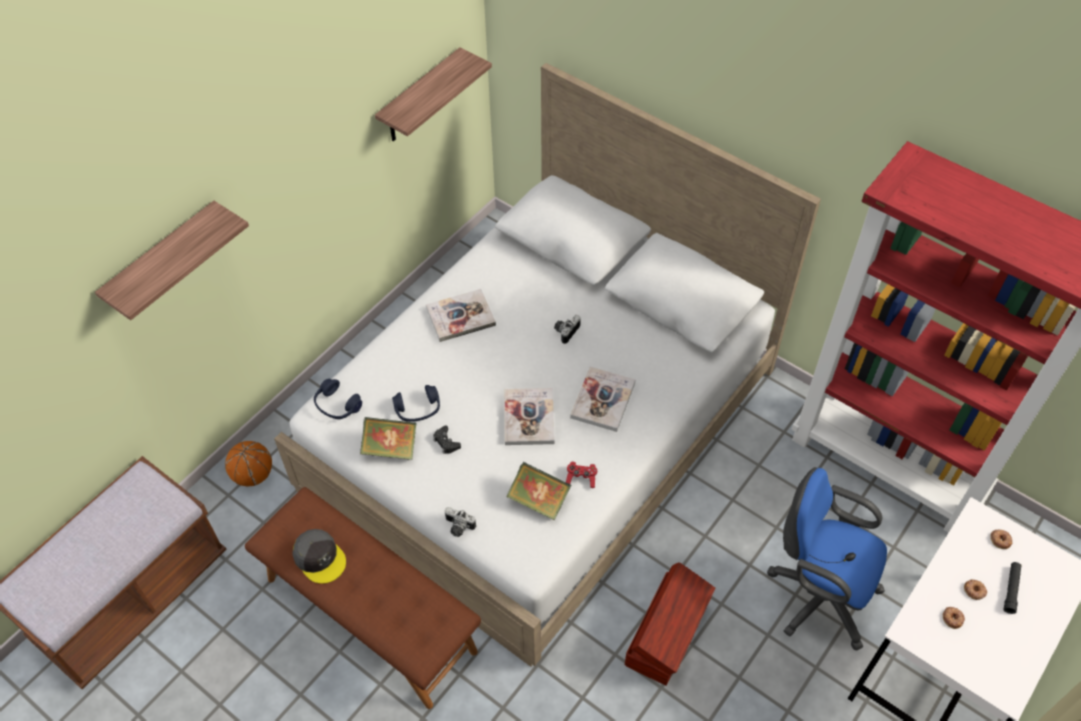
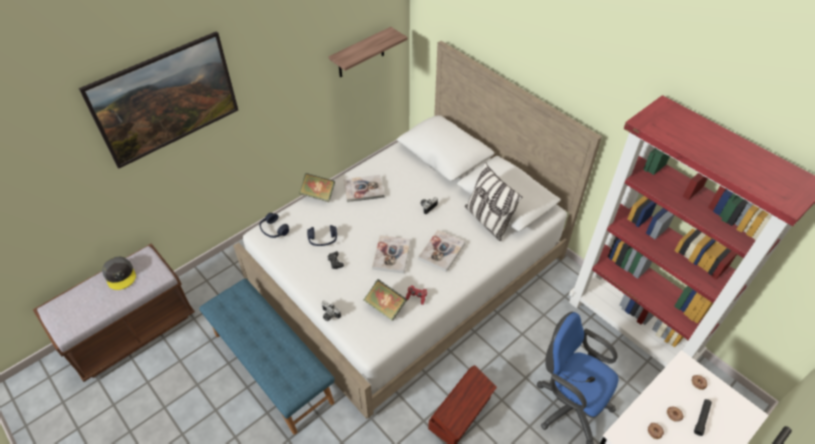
camera: 10 degrees right, 5 degrees down
(163, 263) = (173, 118): shelf -> picture
(253, 475) = (224, 271): basketball -> none
(320, 558) = (241, 322): grey cap -> grey cap (120, 275)
(371, 614) = (273, 367): brown bench -> blue bench
(390, 448) = (299, 260): book -> book (318, 194)
(661, 340) = (487, 221): none -> pillow

